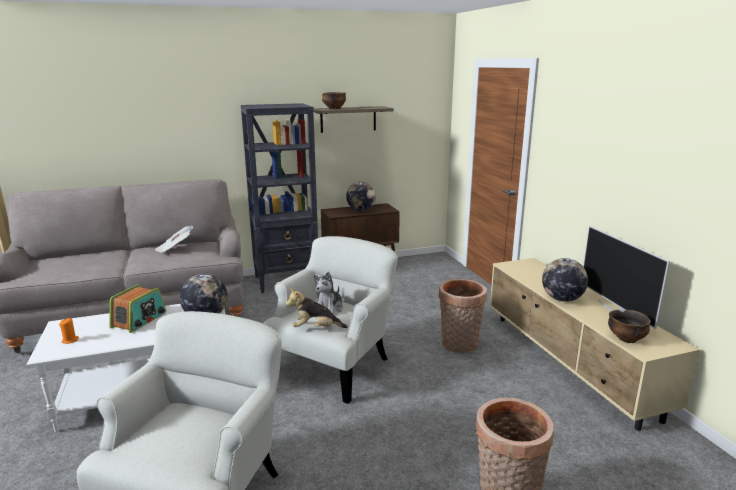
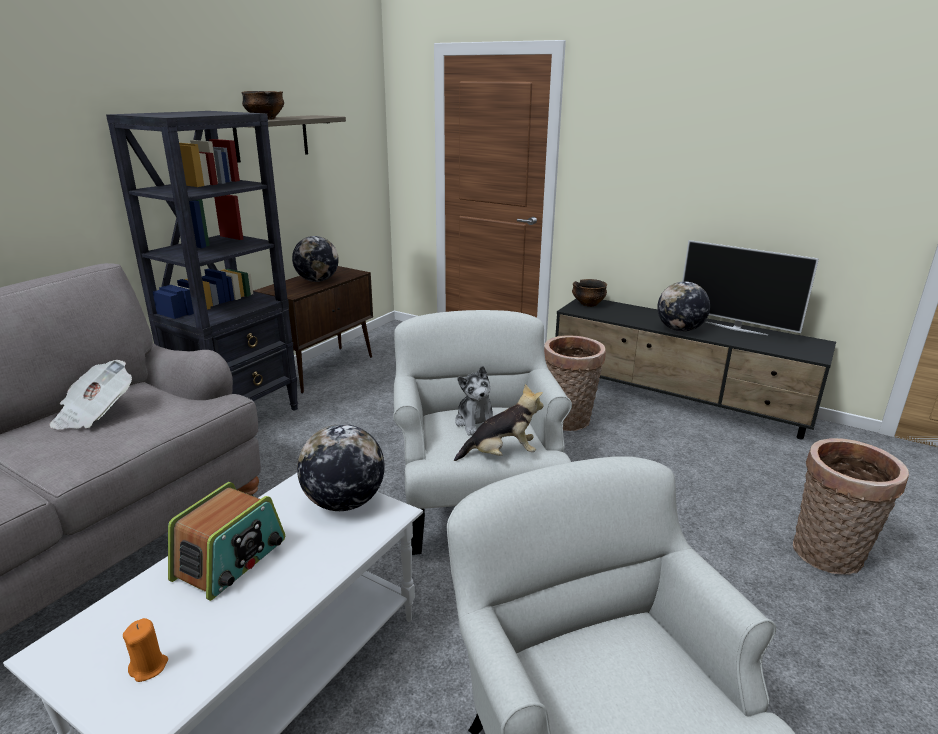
camera: 40 degrees left, 5 degrees up
(139, 320) = (231, 560): radio -> radio turned 45 degrees clockwise
(315, 329) = (501, 454): plush toy -> plush toy turned 150 degrees counterclockwise
(569, 363) = (677, 401): beige tv stand -> black tv stand
(626, 339) = (785, 350): bowl -> bowl (588, 304)

